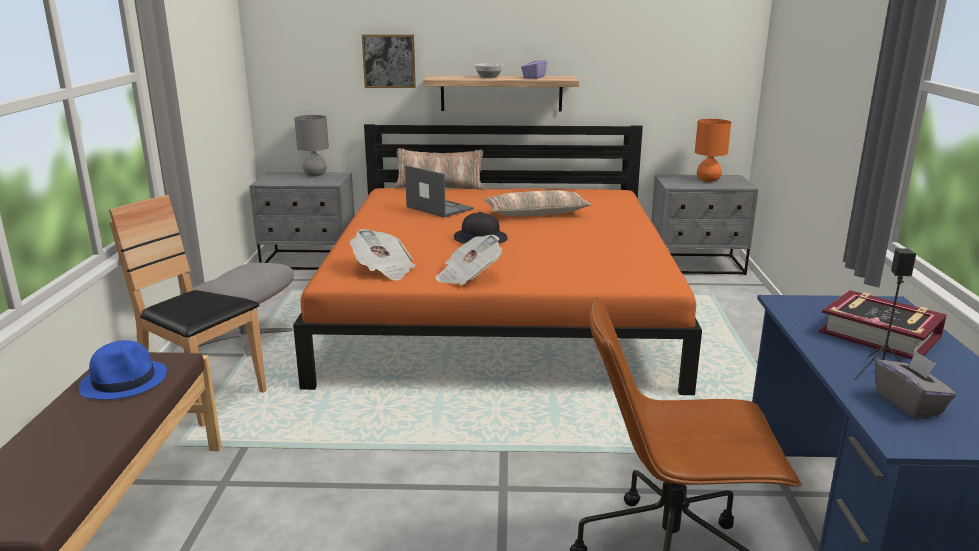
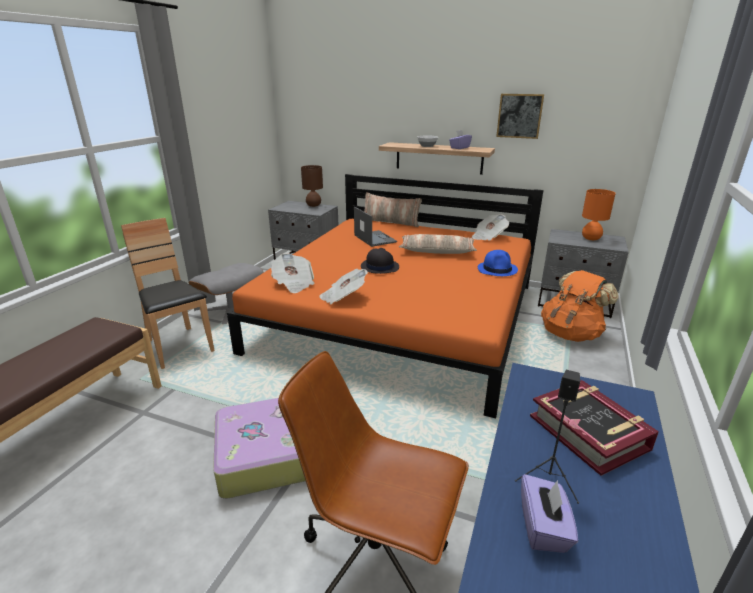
camera: 20 degrees right, 5 degrees up
(125, 381) = (81, 340): blue hat -> blue hat (497, 269)
(315, 174) = (313, 205): grey table lamp -> brown table lamp
(389, 61) = (363, 131): picture -> picture (519, 116)
(449, 489) = (266, 454): none -> suitcase
(583, 191) = (488, 236): none -> newspaper
(715, 297) = (571, 334): none -> orange backpack
(909, 403) = (543, 527): grey tissue box -> purple tissue box

